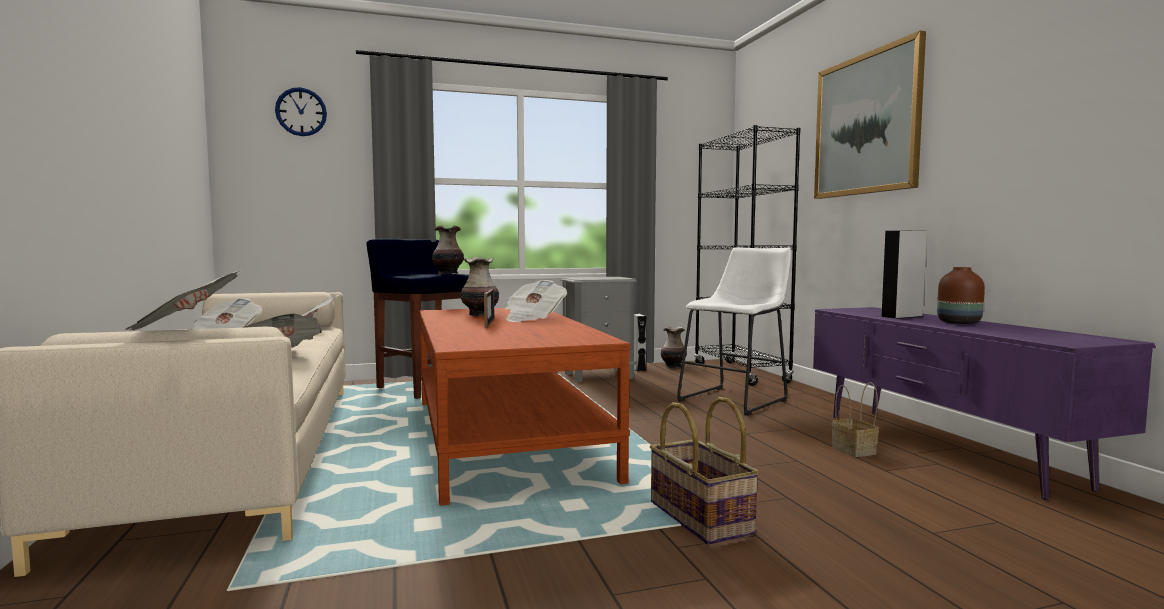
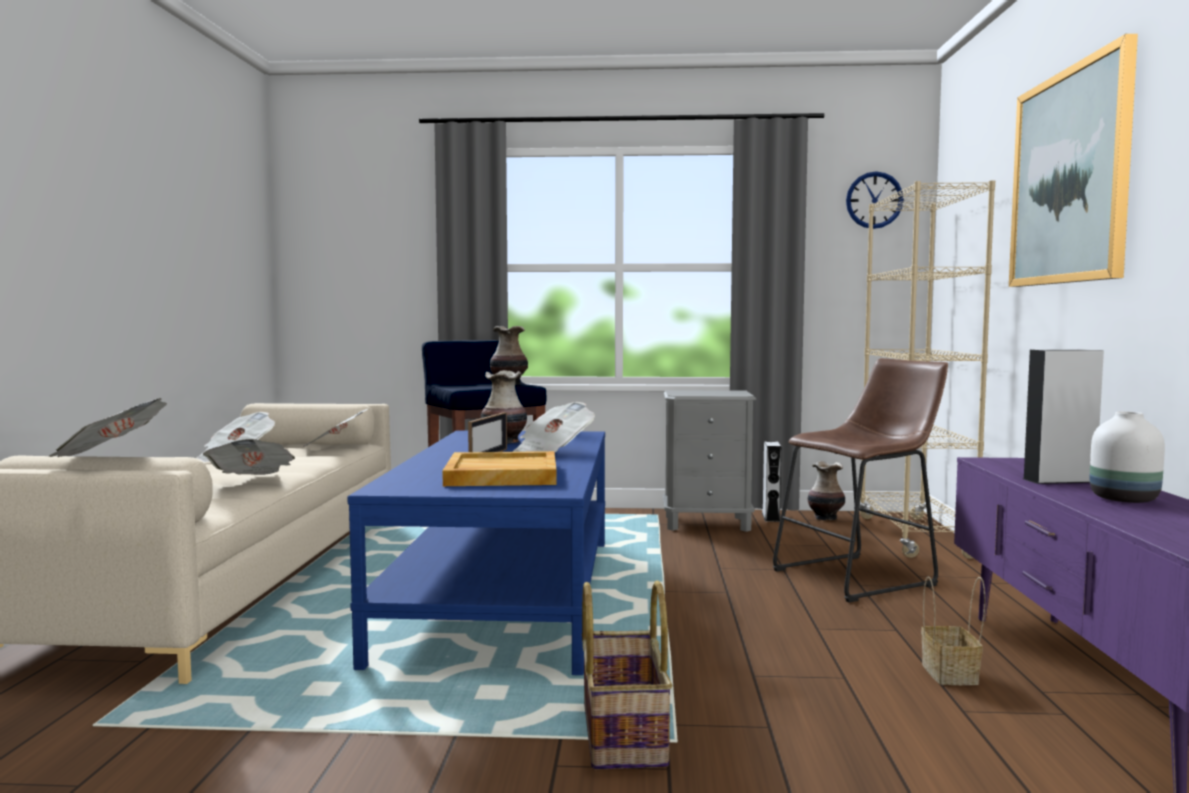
camera: 20 degrees right, 0 degrees up
(301, 112) = (364, 194): wall clock -> wall clock (874, 200)
(504, 436) = (506, 595): brown coffee table -> blue coffee table
(531, 333) = (501, 475): none -> beige tray
(736, 399) = (861, 577): white stool -> brown stool
(740, 373) = (914, 537): black bookcase -> beige bookcase
(958, 323) = (1122, 499): brown vase -> white vase

